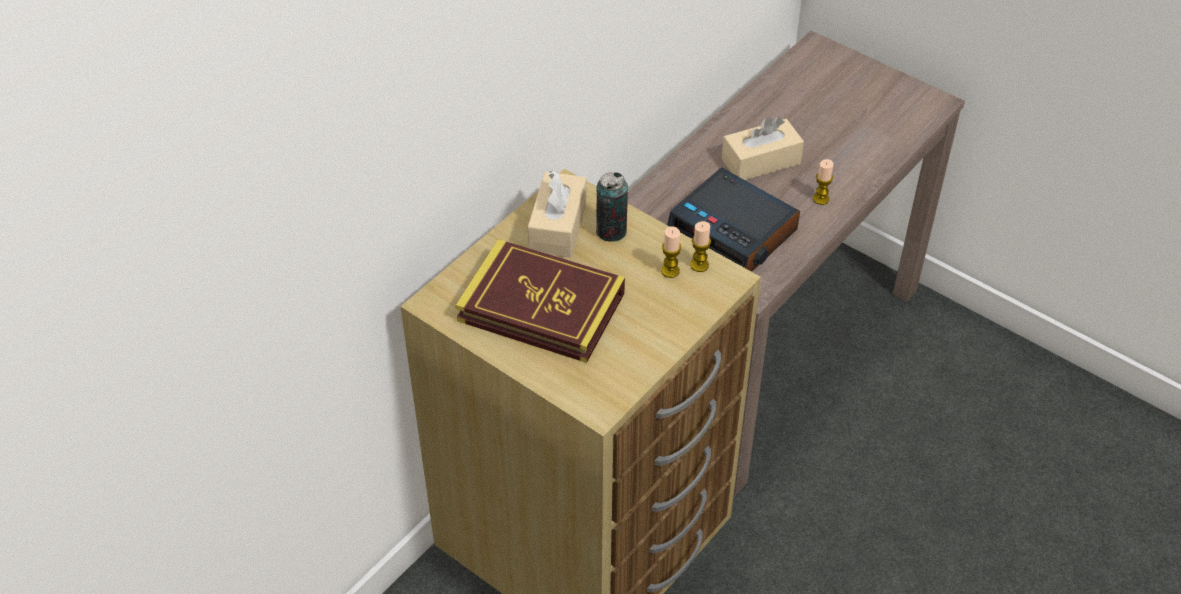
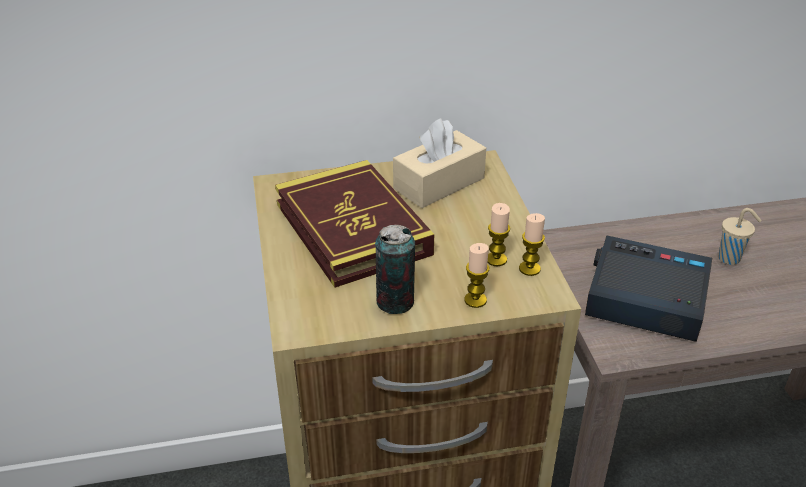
camera: 40 degrees right, 10 degrees down
(611, 231) = (480, 207): can -> can (395, 302)
(733, 233) = (644, 299): alarm clock -> alarm clock turned 120 degrees clockwise
(761, 161) = (730, 259): beige tissue box -> beige cup
(821, 199) = (765, 315): candle -> candle (475, 300)

